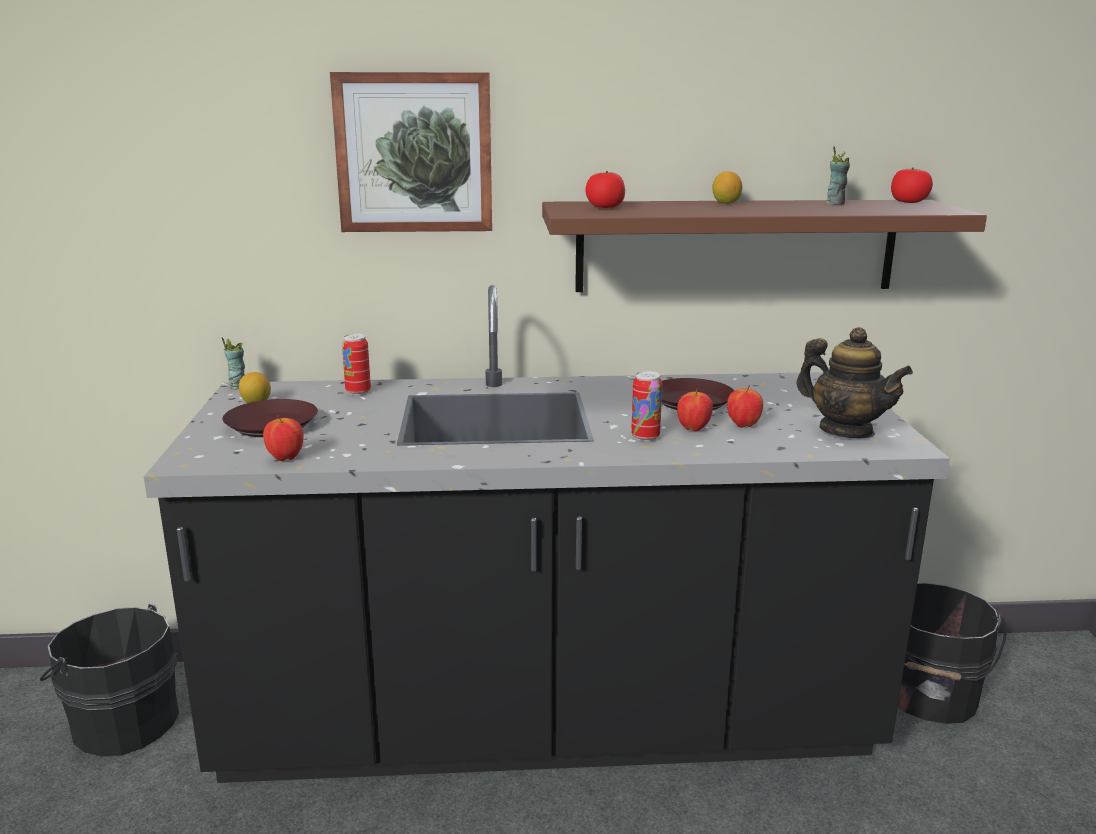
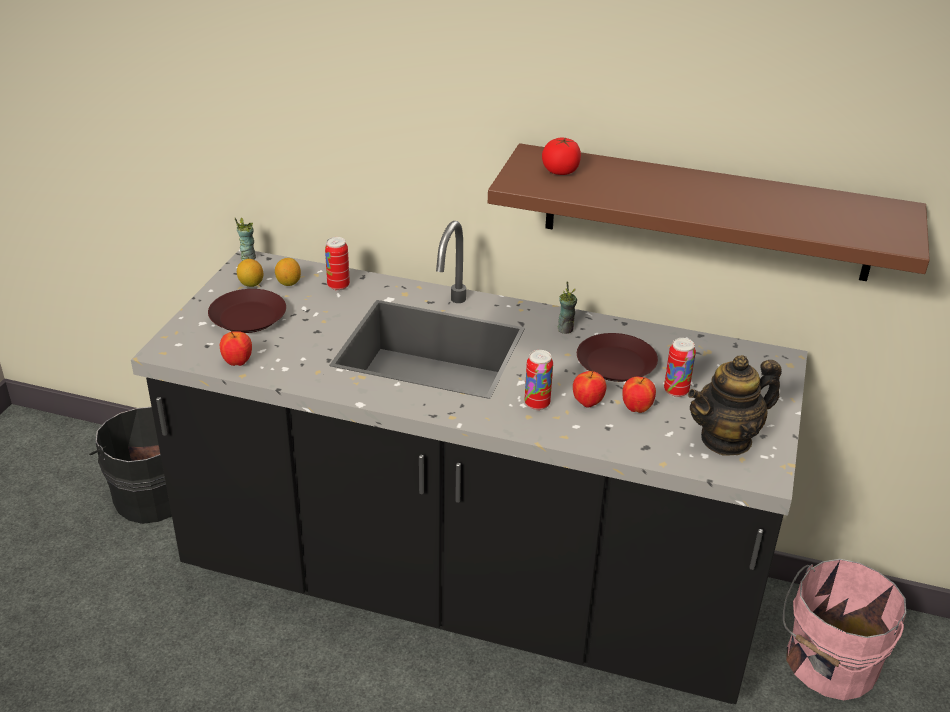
camera: 20 degrees right, 15 degrees up
(414, 153) = (404, 83): picture -> none
(725, 203) = (689, 179): lemon -> lemon (288, 283)
(765, 409) = (676, 391): none -> can
(835, 203) = (801, 199): cup -> cup (565, 329)
(846, 431) = (726, 439): teapot -> teapot turned 90 degrees clockwise
(908, 202) = (886, 208): tomato -> none
(928, 696) = (829, 664): black bucket -> pink bucket

